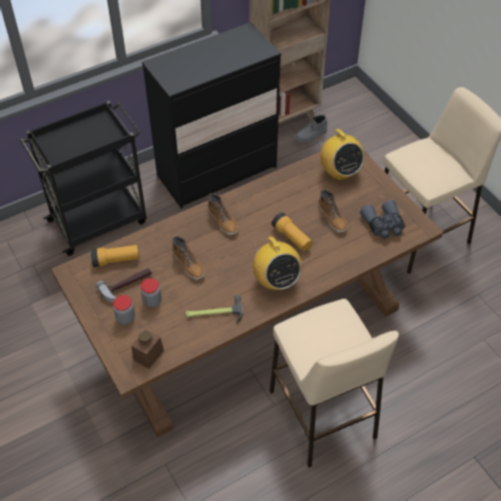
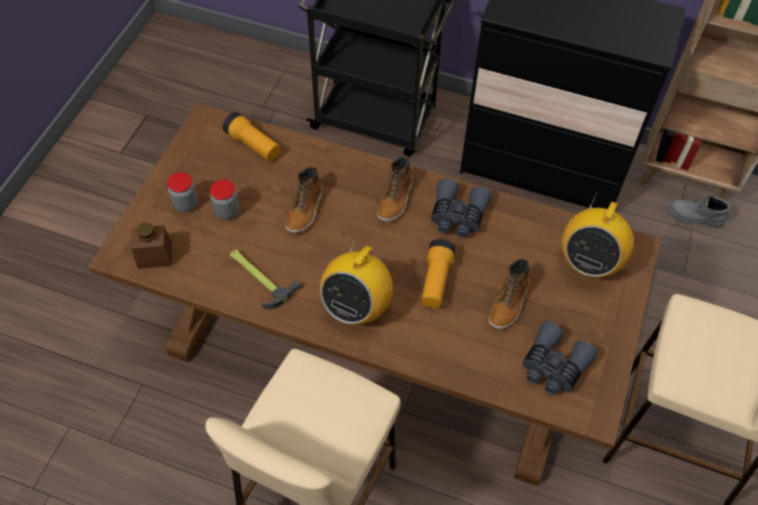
camera: 50 degrees right, 5 degrees up
(127, 287) = (227, 178): hammer -> none
(261, 203) = (457, 216): none -> grey binoculars

